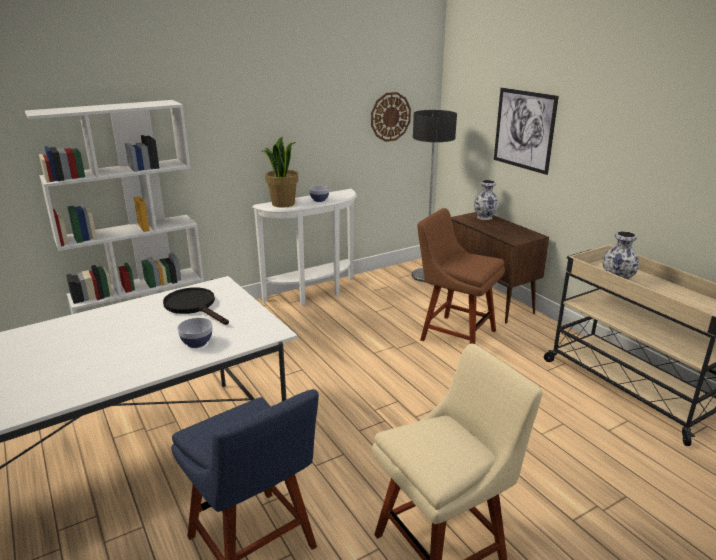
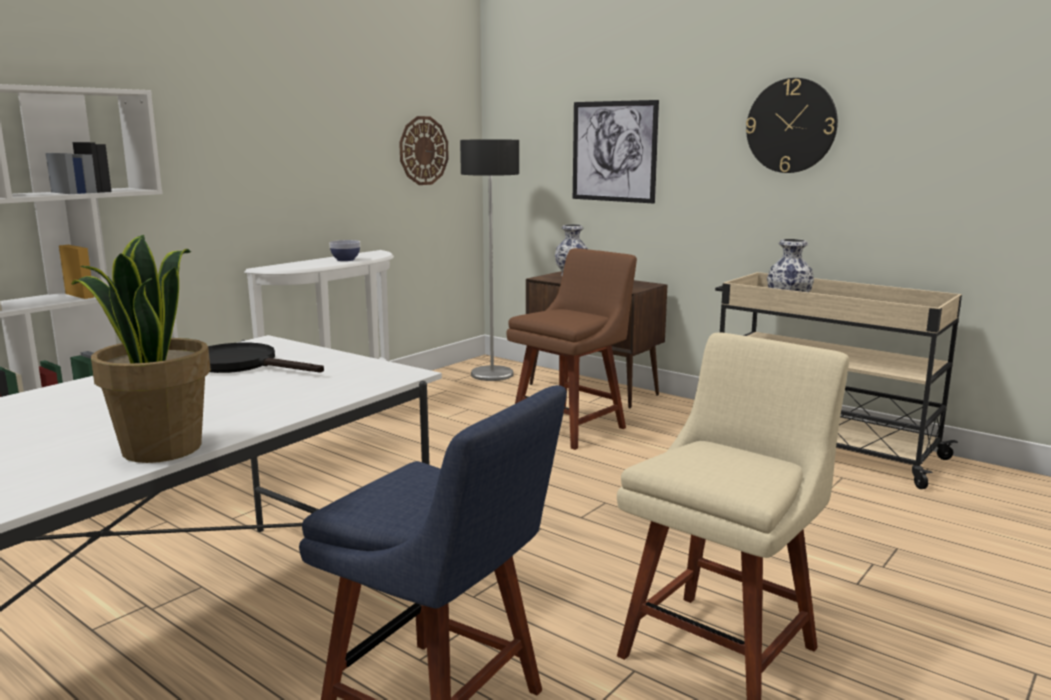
camera: 20 degrees left, 10 degrees down
(197, 343) = (288, 395): bowl -> none
(283, 204) = (293, 265): potted plant -> potted plant (160, 448)
(454, 334) = (572, 426): brown chair -> brown chair turned 120 degrees clockwise
(652, 134) = (791, 126): none -> wall clock

